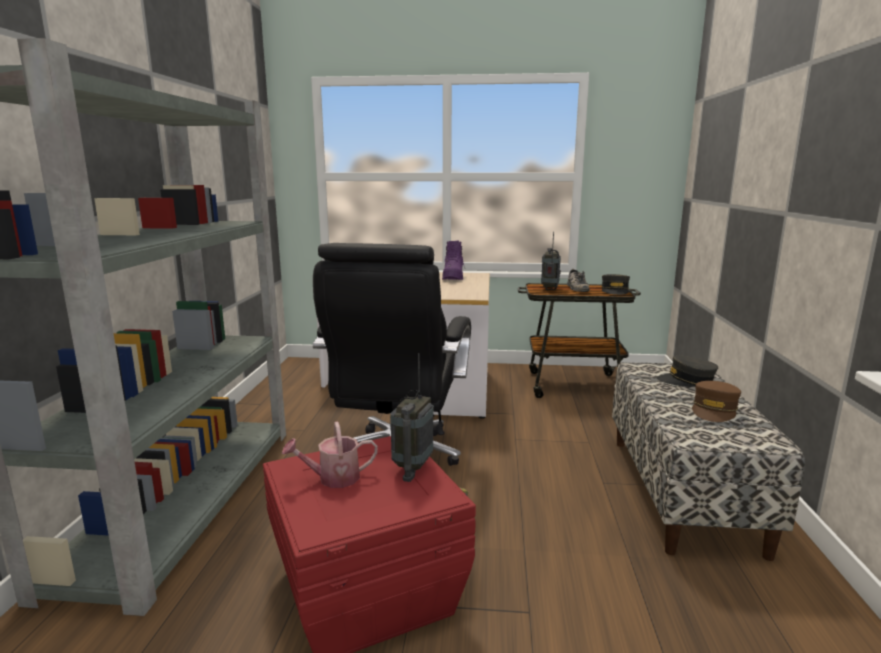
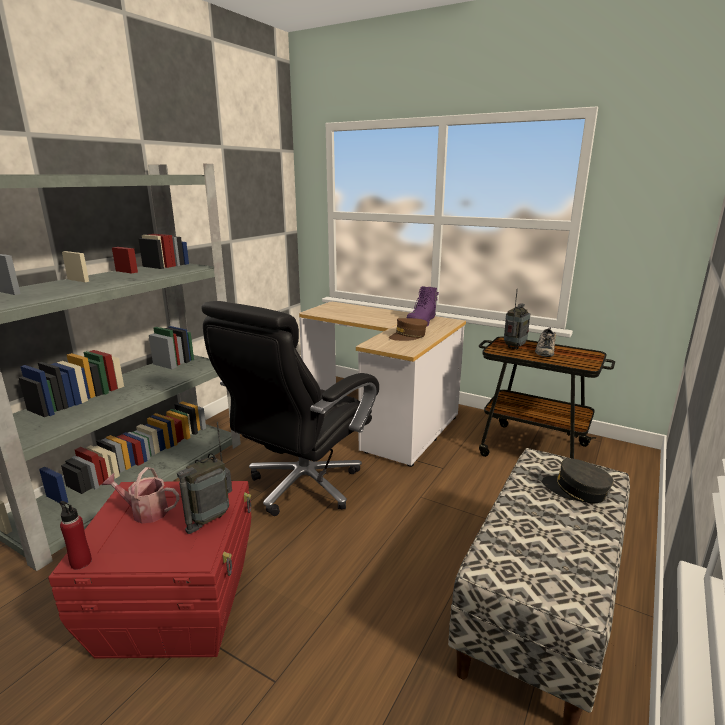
camera: 25 degrees right, 5 degrees up
(321, 533) = (81, 562): none -> red bottle
(615, 291) = (583, 360): grey cap -> none
(714, 410) = (562, 539): brown cap -> brown cap (408, 336)

